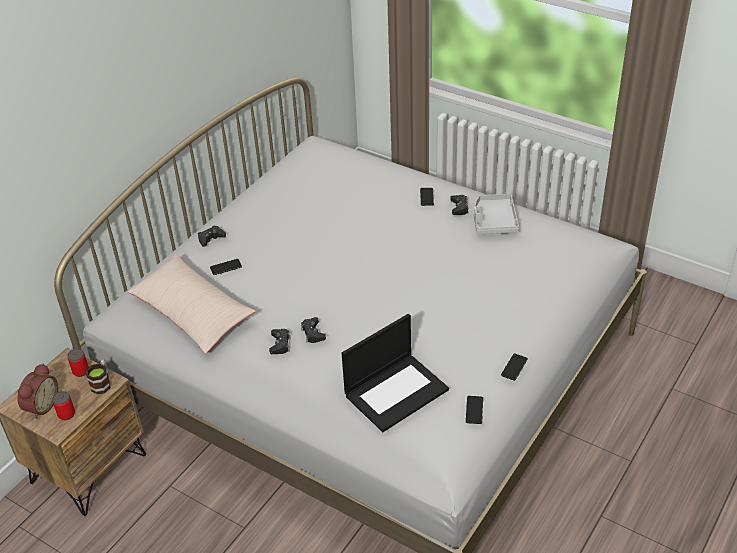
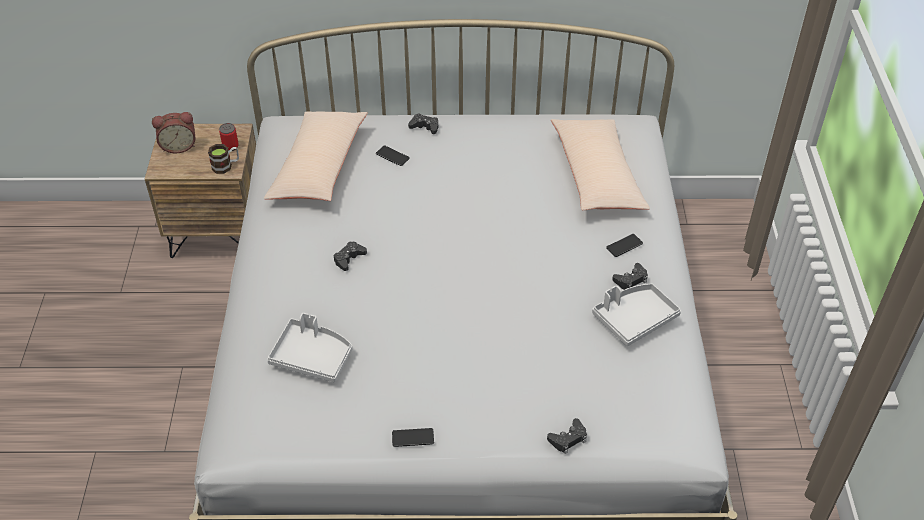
camera: 55 degrees right, 5 degrees up
(66, 414) = (179, 165): can -> none
(280, 344) = (319, 243): black game controller -> black game controller (568, 439)
(349, 180) = (597, 175): none -> beige pillow
(396, 391) = (312, 357): laptop -> grey tray
(474, 410) = (328, 430): phone -> none

